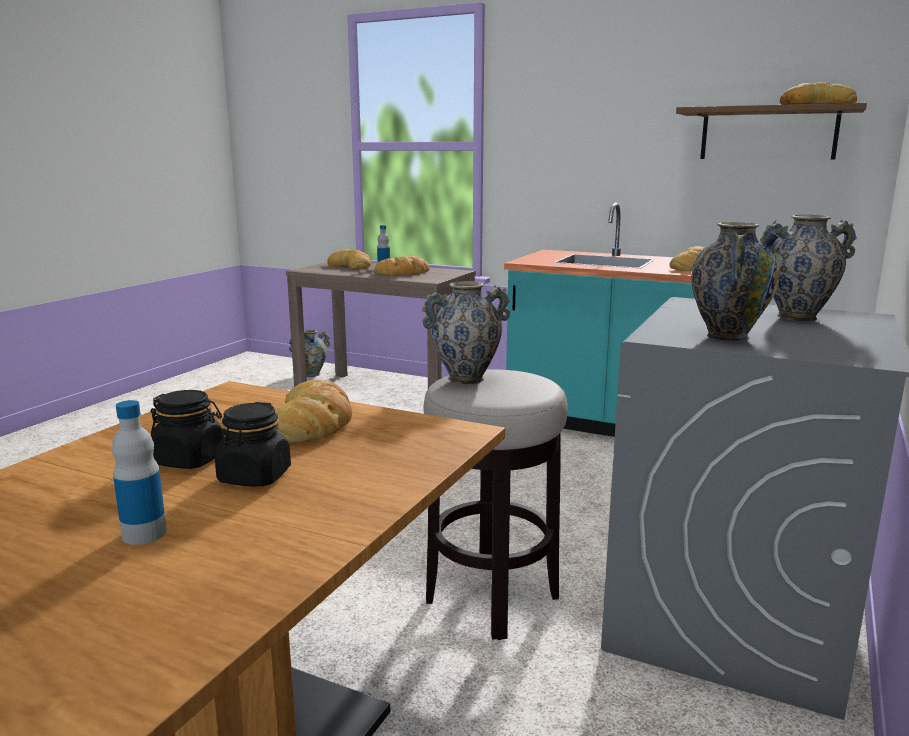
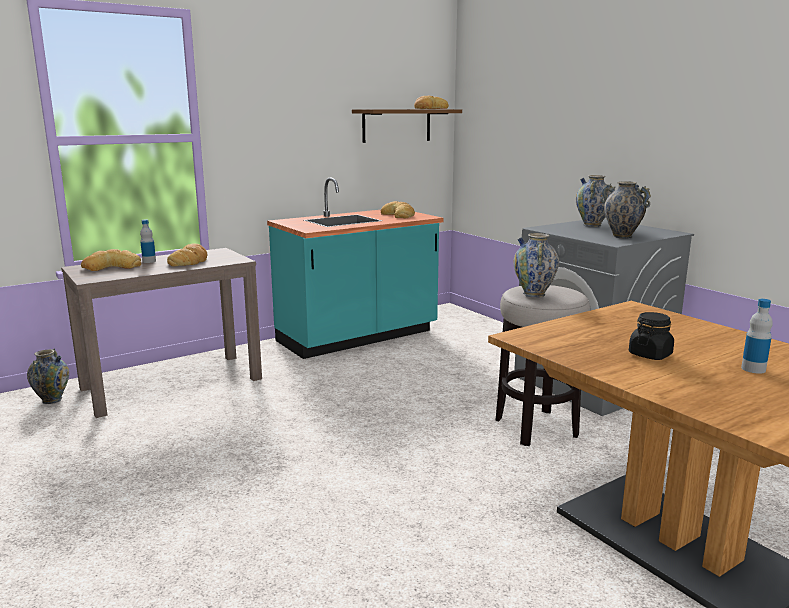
camera: 60 degrees left, 0 degrees up
(254, 477) = (683, 345): black jar -> none
(312, 423) = (600, 327): bread -> none

